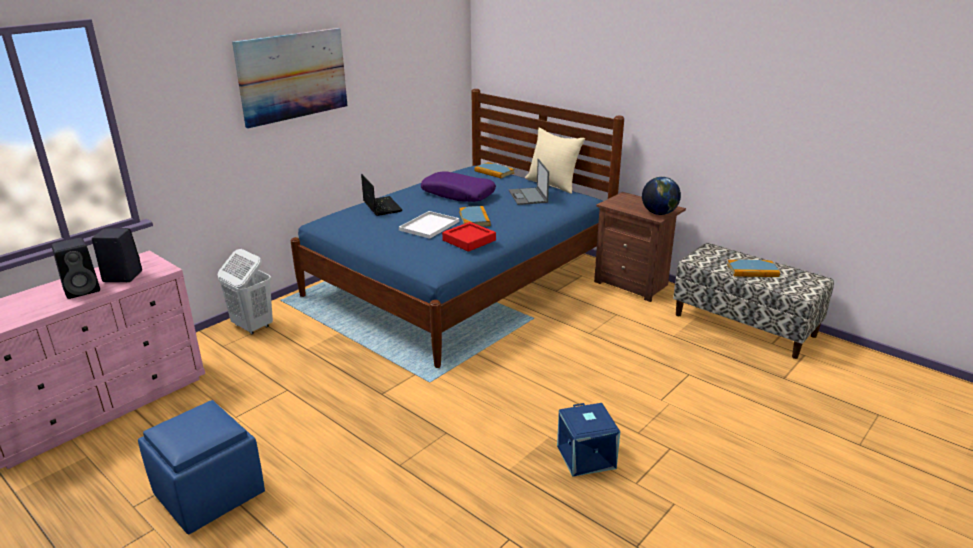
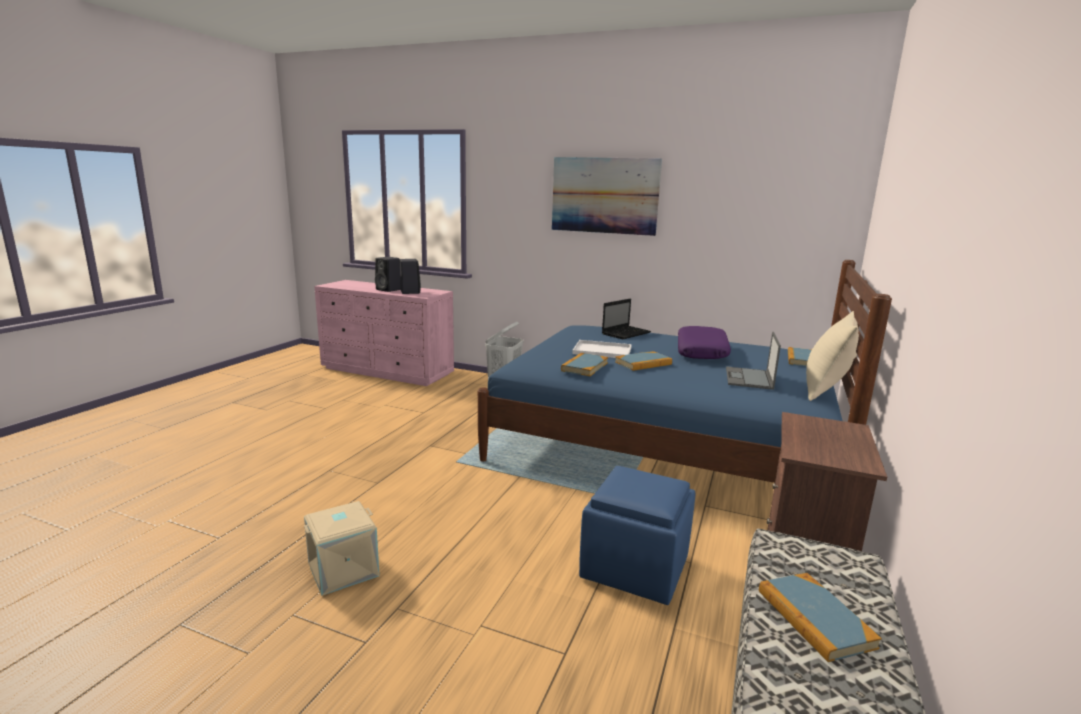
camera: 70 degrees right, 10 degrees down
(209, 493) = (299, 415): blue ottoman -> blue ottoman (636, 567)
(469, 240) = (584, 367): red tray -> book
(528, 196) = (749, 378): laptop -> laptop turned 45 degrees counterclockwise
(587, 457) = (343, 570): blue storage box -> beige storage box
(659, 213) = (818, 454): globe -> none

